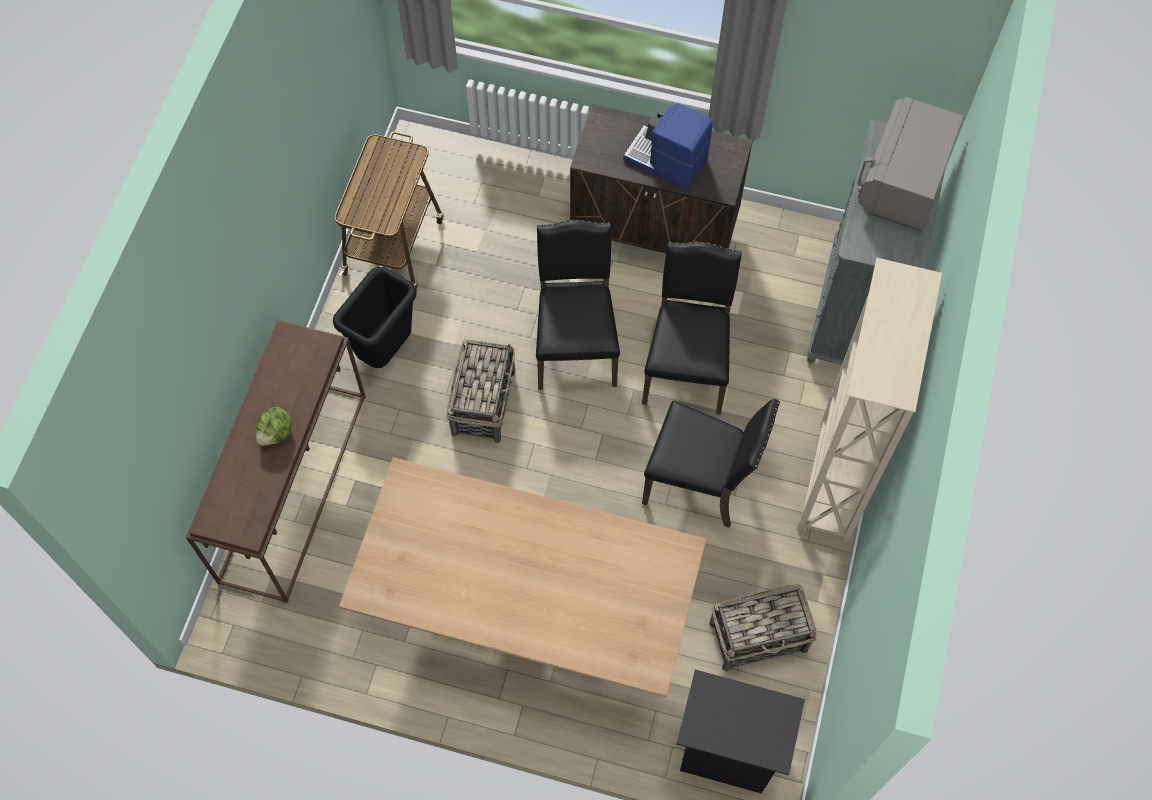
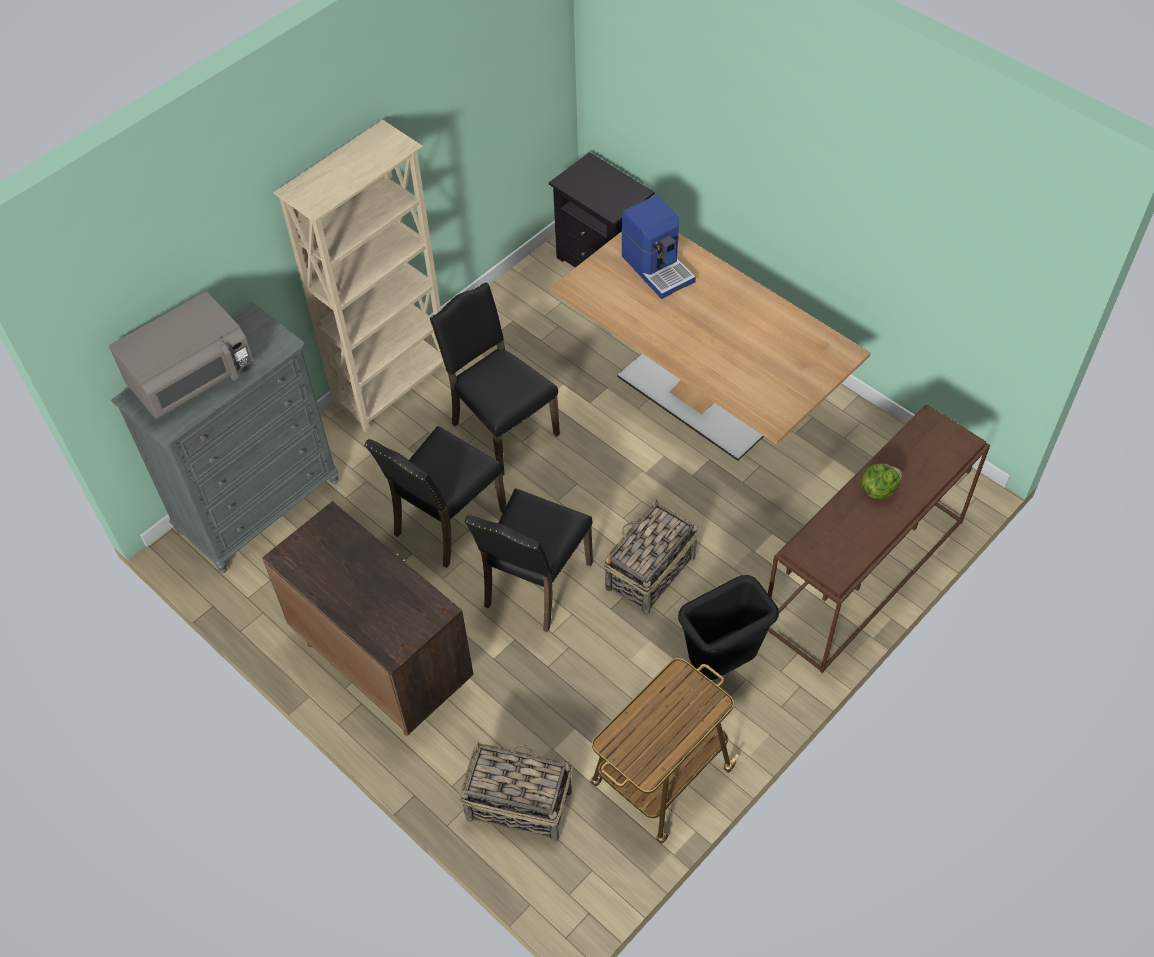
camera: 150 degrees left, 10 degrees down
(665, 160) = (362, 573): coffee machine -> coffee machine (658, 268)
(759, 636) = (530, 314): basket -> basket (517, 804)

